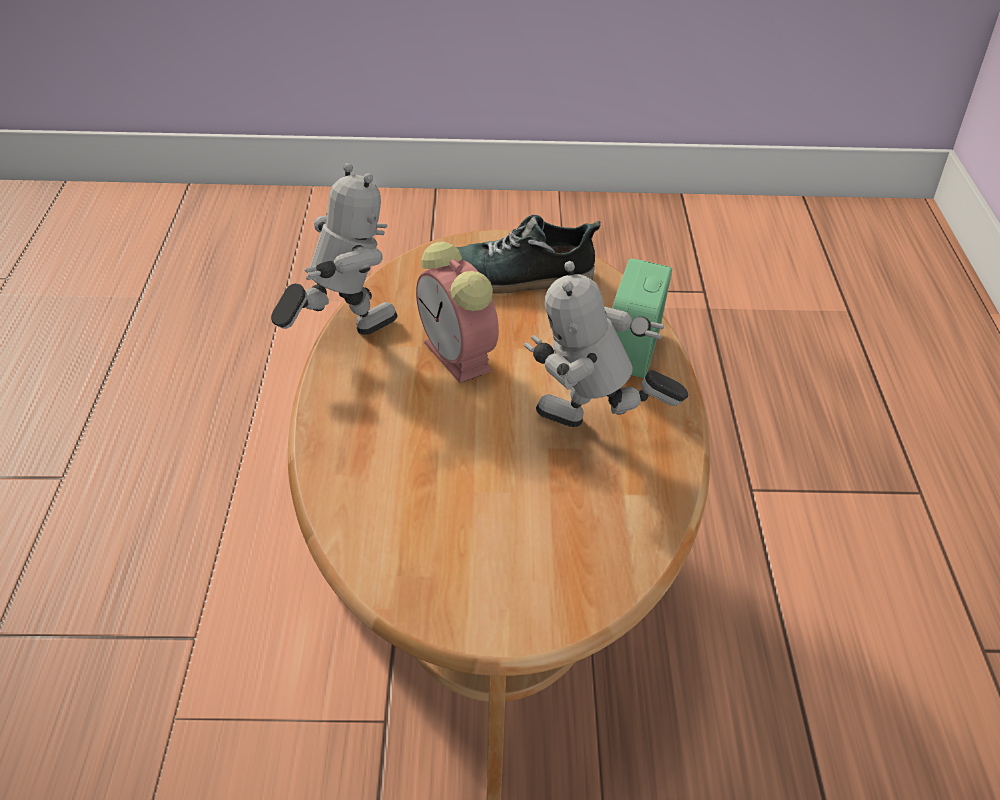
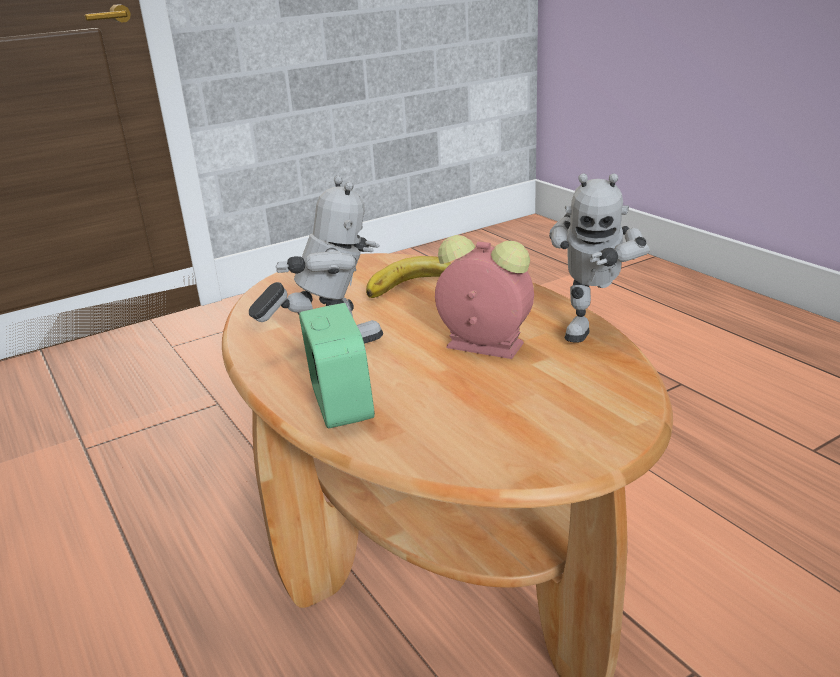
camera: 150 degrees right, 15 degrees down
(424, 482) = (415, 288): none -> banana
(516, 276) = (525, 422): shoe -> none

